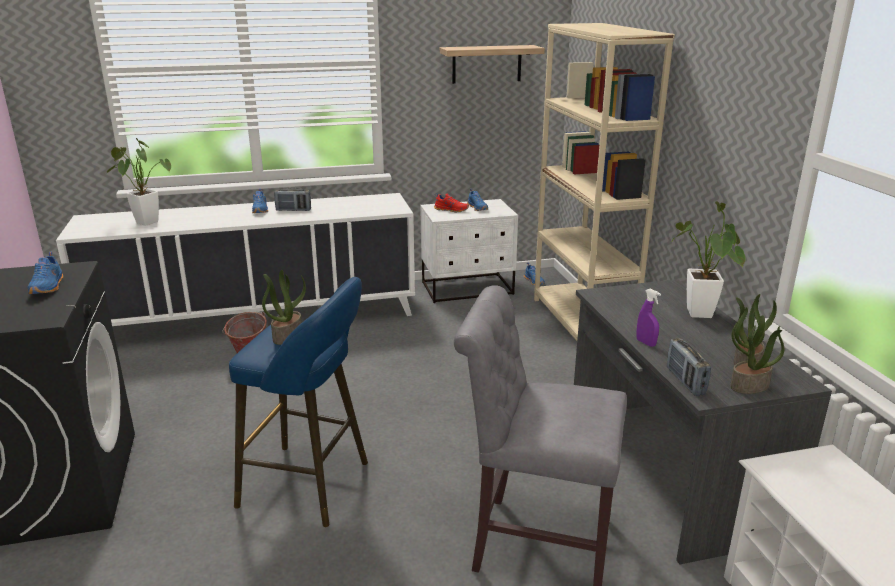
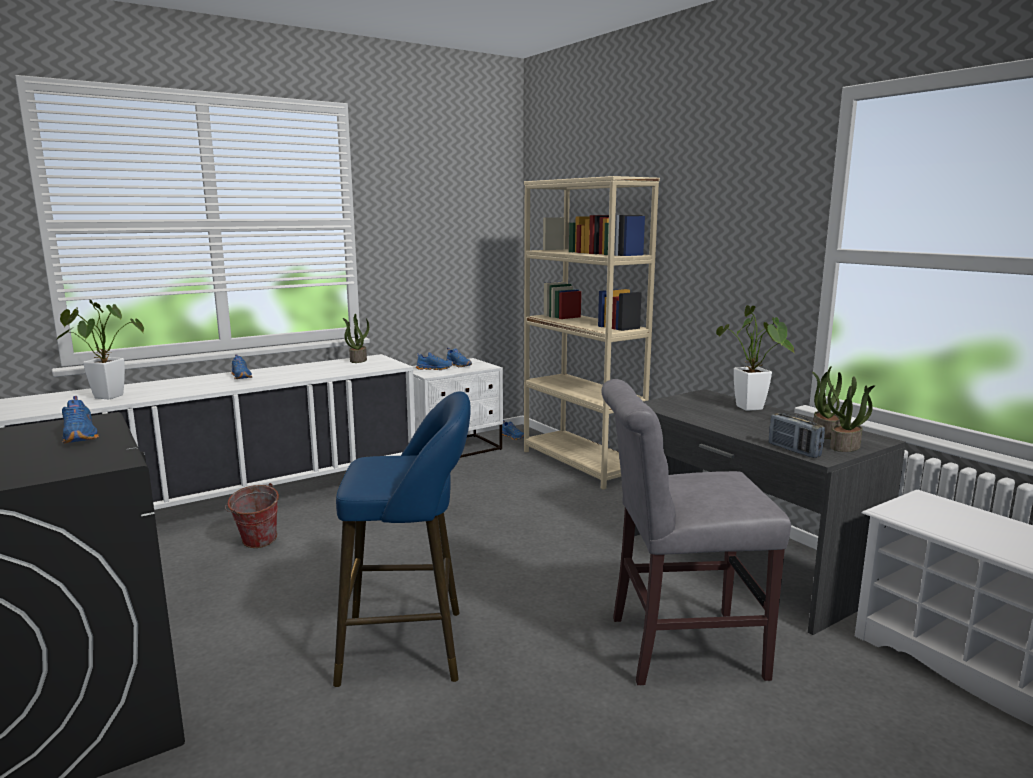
camera: 20 degrees left, 10 degrees down
(287, 336) = (388, 465): potted plant -> potted plant (358, 360)
(293, 210) = (280, 374): radio -> none
(451, 210) = (434, 369): red shoe -> blue shoe
(486, 64) = (454, 226): shelf -> none
(646, 343) = (731, 431): purple spray bottle -> none

